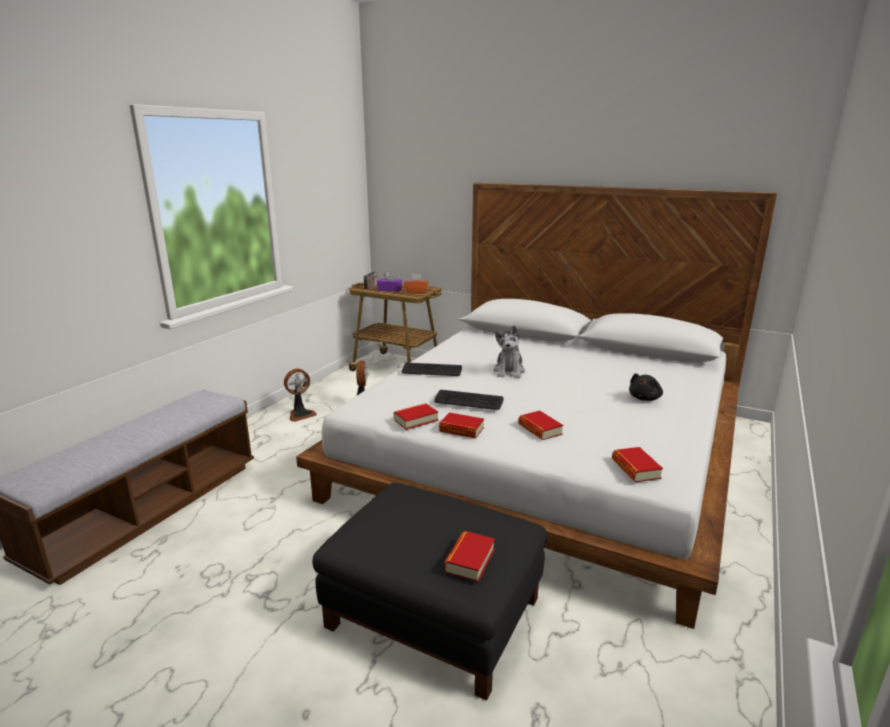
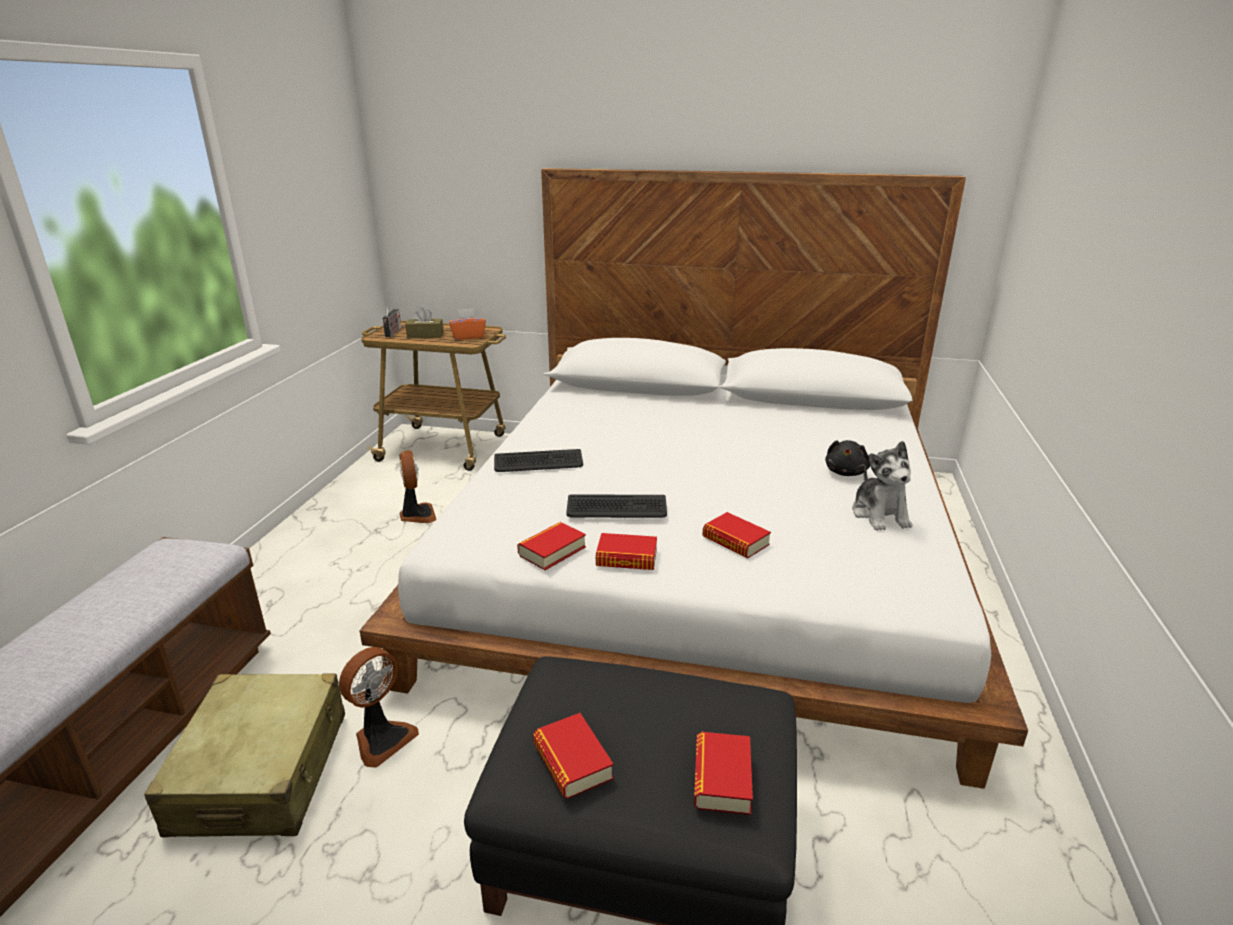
camera: 15 degrees left, 5 degrees up
(226, 531) = (262, 772): none -> beige suitcase
(300, 414) = (320, 544): fan -> fan (382, 739)
(389, 289) = (425, 335): purple tissue box -> brown tissue box
(509, 371) = (649, 451): plush toy -> plush toy (880, 514)
(635, 469) = (891, 587): book -> book (572, 761)

